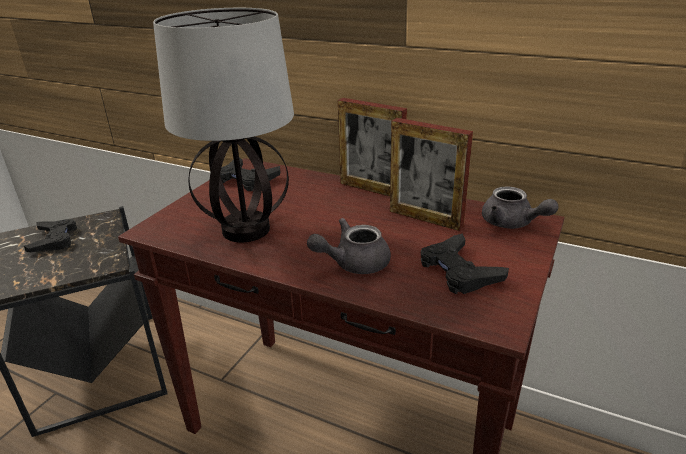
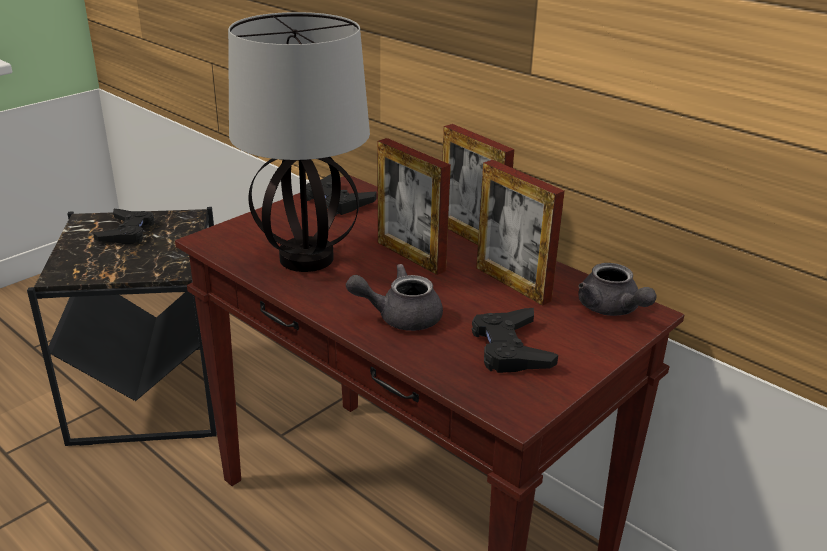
camera: 15 degrees right, 0 degrees up
(332, 212) = (410, 256): none -> picture frame

